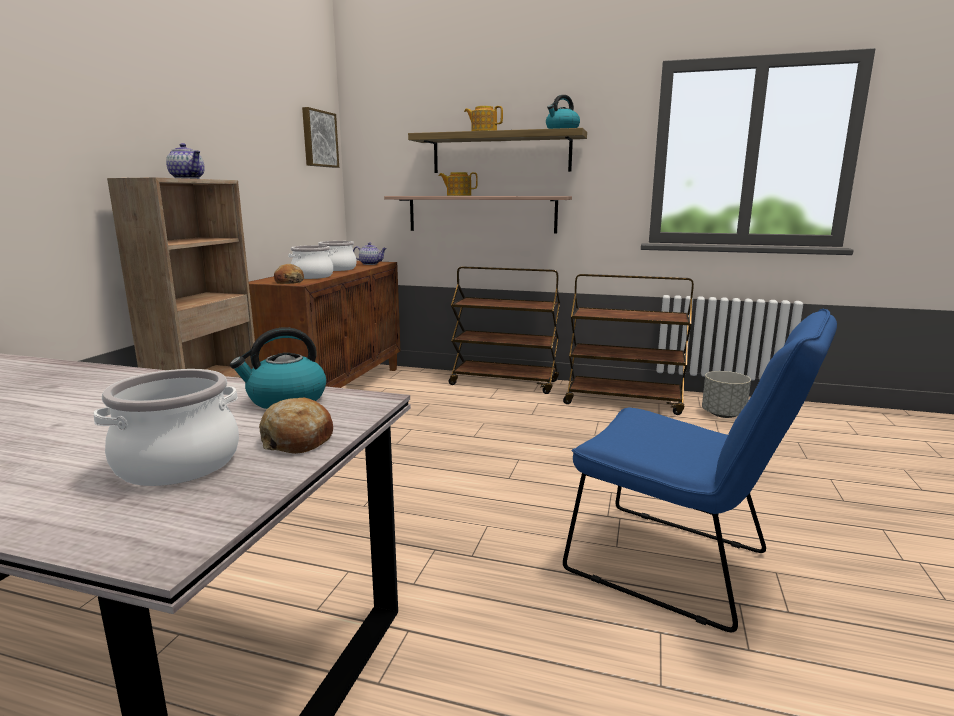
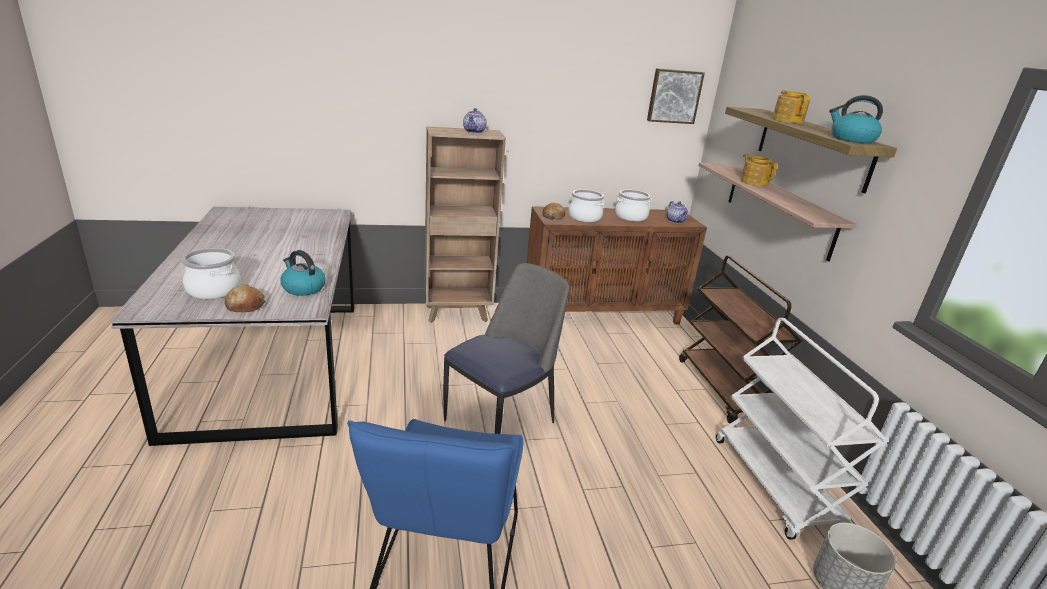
camera: 60 degrees right, 10 degrees up
(465, 482) = (501, 419): none -> chair
(624, 401) = (776, 484): brown cart -> white cart

